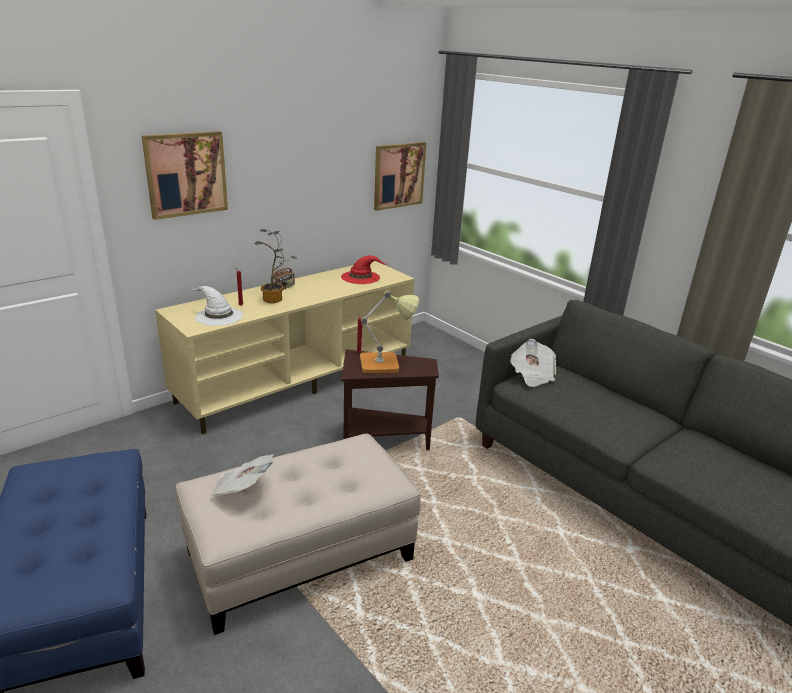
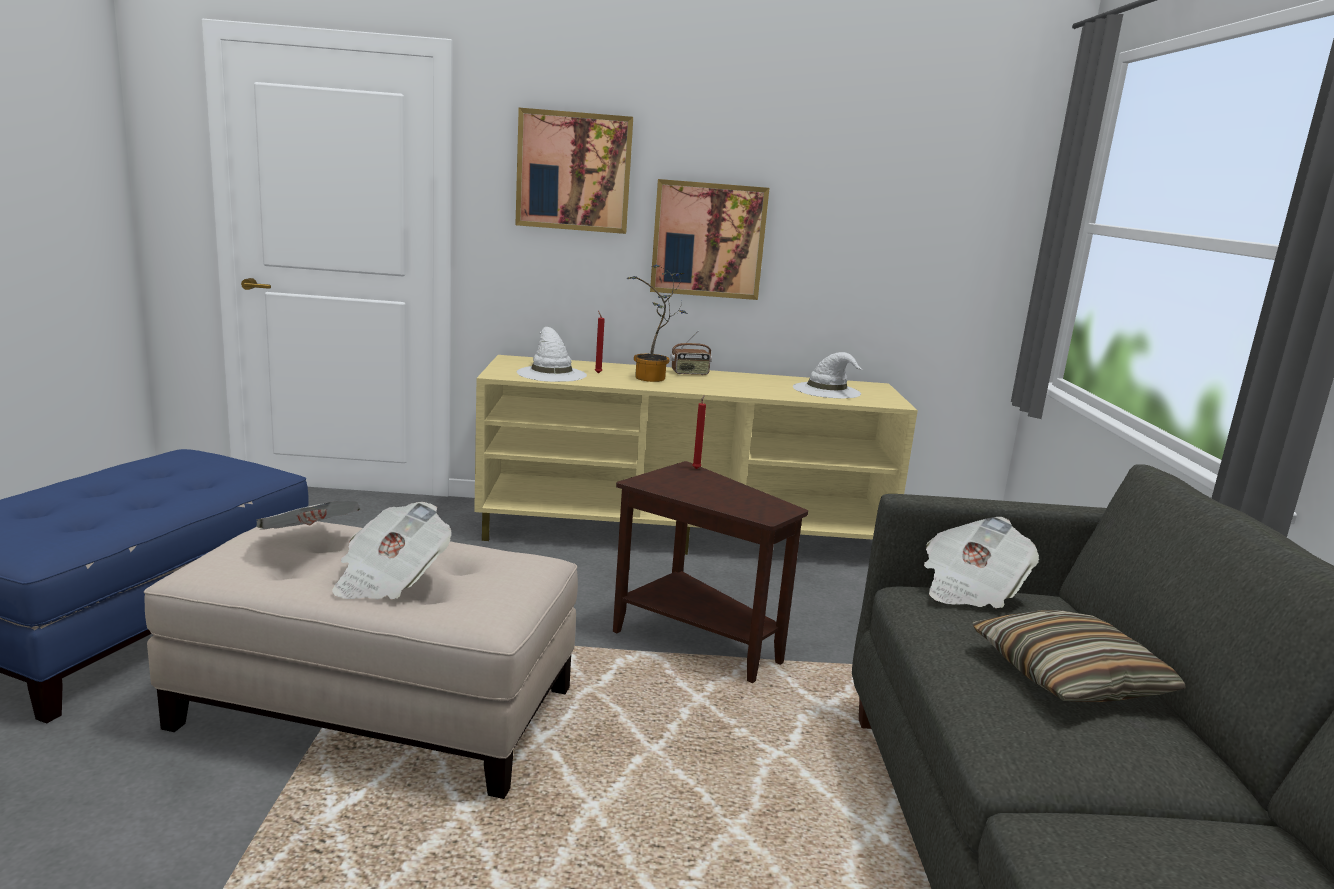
camera: 40 degrees right, 10 degrees down
(323, 488) = (389, 580): none -> newspaper
(361, 277) = (827, 390): red hat -> white hat
(385, 363) = (712, 489): table lamp -> none
(398, 175) = (963, 242): picture -> picture (708, 240)
(601, 401) = (1070, 677): none -> pillow

